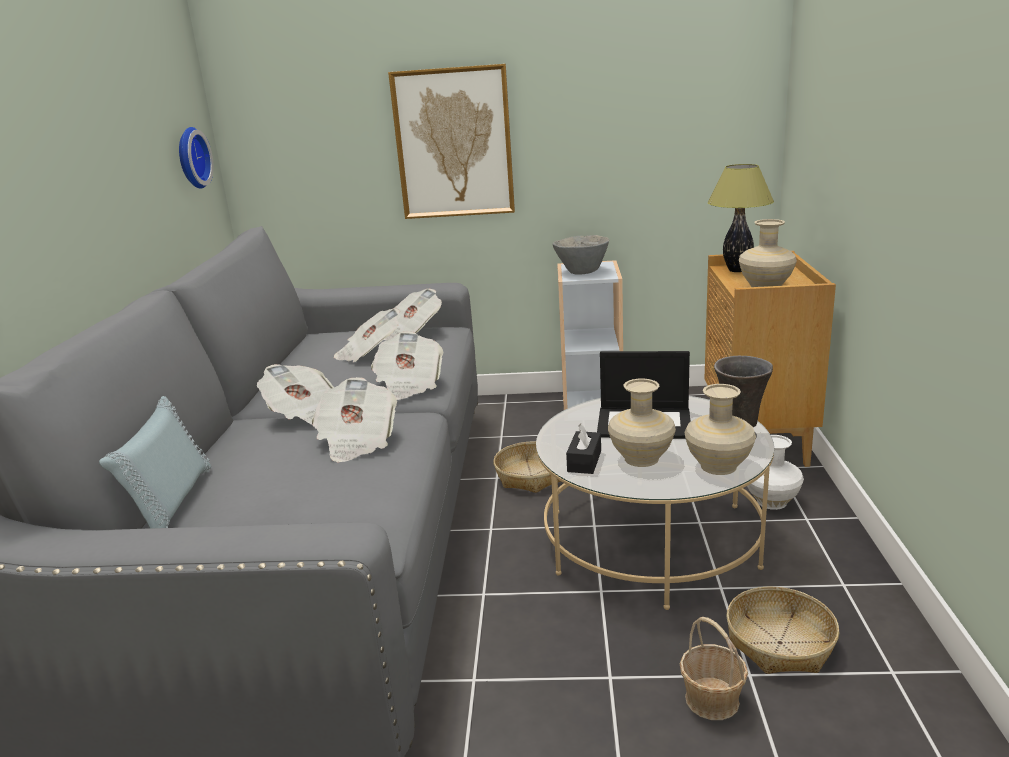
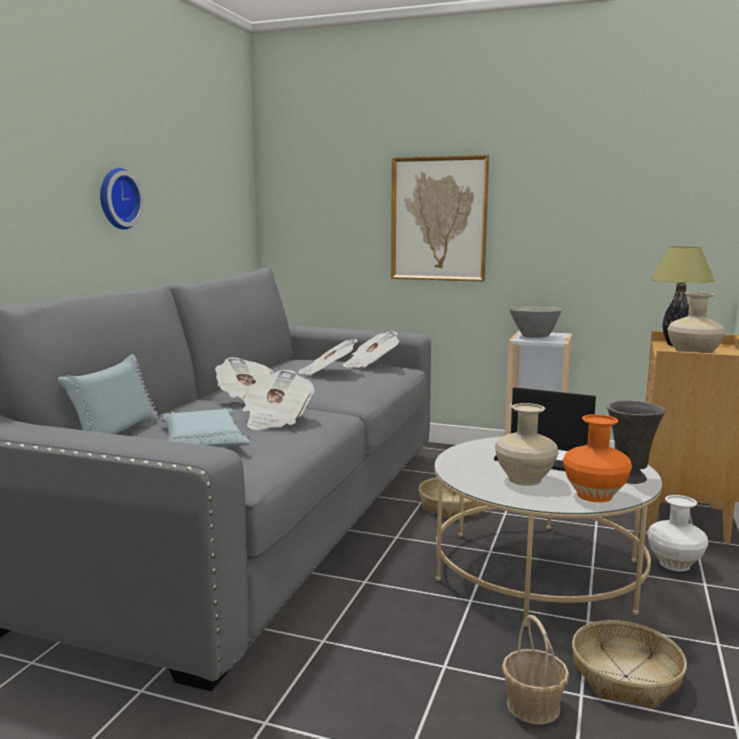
camera: 15 degrees right, 10 degrees down
(190, 158) = (229, 211): wall clock -> wall clock (117, 199)
(289, 490) = (202, 439): none -> blue pillow
(409, 384) = (344, 394): newspaper -> none
(584, 461) = (471, 474): black tissue box -> none
(719, 466) = (595, 495): beige vase -> orange vase

